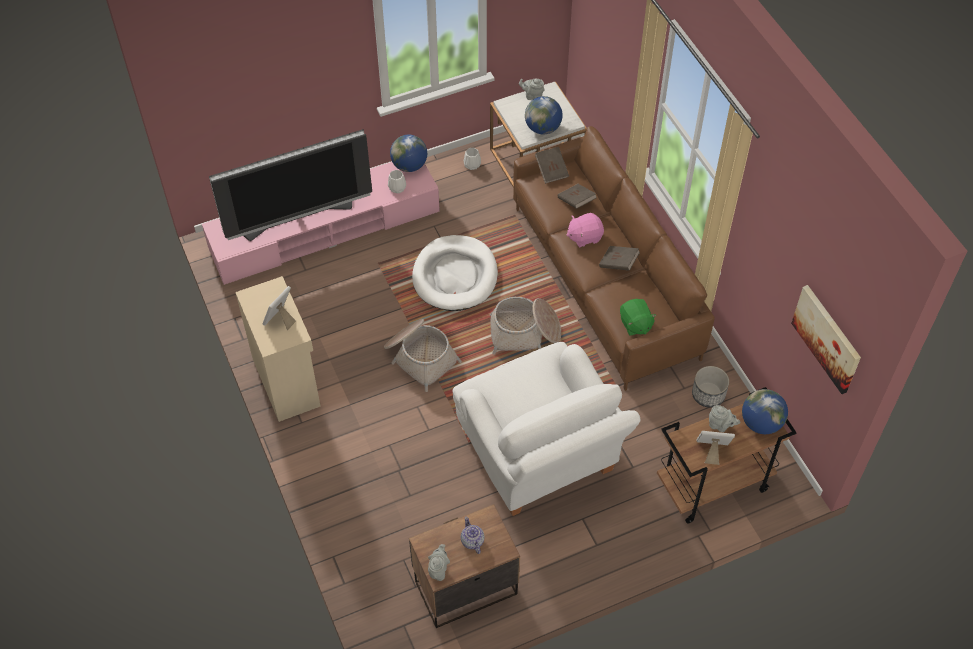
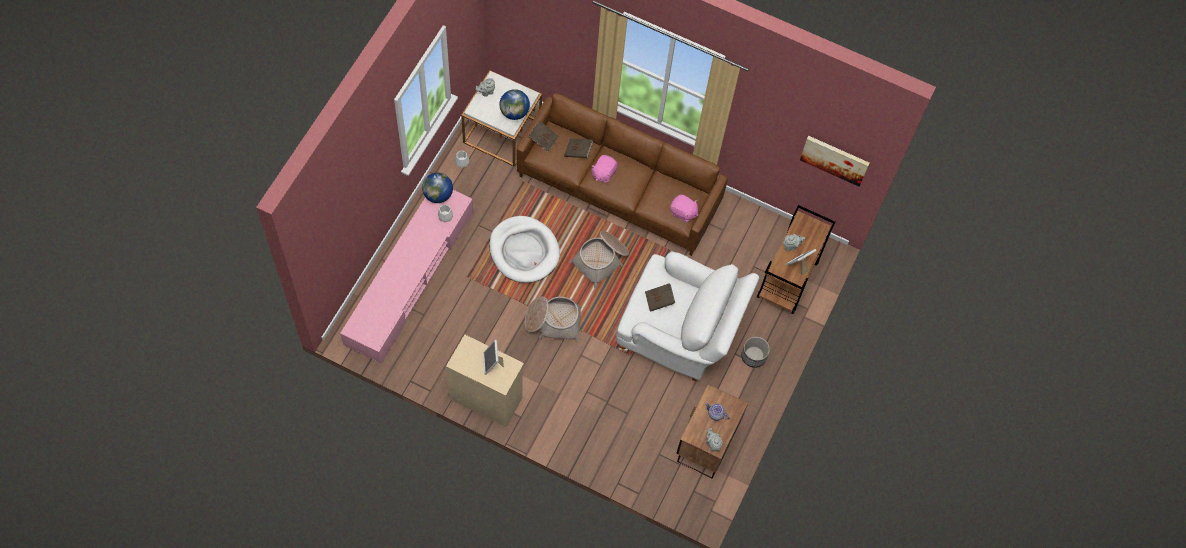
camera: 45 degrees left, 10 degrees up
(298, 217) = (400, 283): television -> none
(618, 264) = (639, 178): brown book -> brown book (659, 300)
(635, 324) = (683, 212): green plush toy -> pink plush toy
(708, 395) = (740, 224): planter -> planter (753, 356)
(761, 423) = (810, 229): globe -> none

